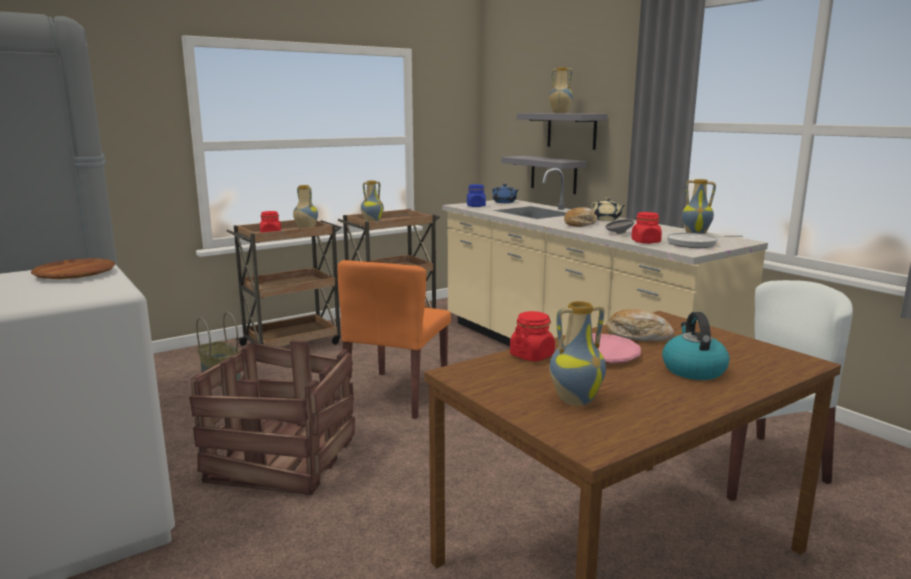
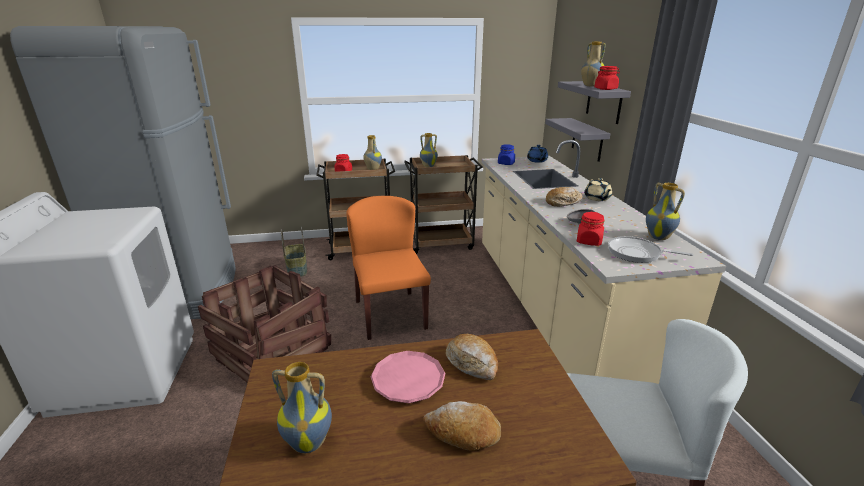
camera: 25 degrees right, 10 degrees up
(75, 274) = (114, 219): brown plate -> none
(396, 394) = (390, 314): orange chair -> orange chair turned 120 degrees clockwise
(532, 355) = (351, 364): red jar -> red jar (605, 89)
(693, 370) = (462, 433): kettle -> bread

